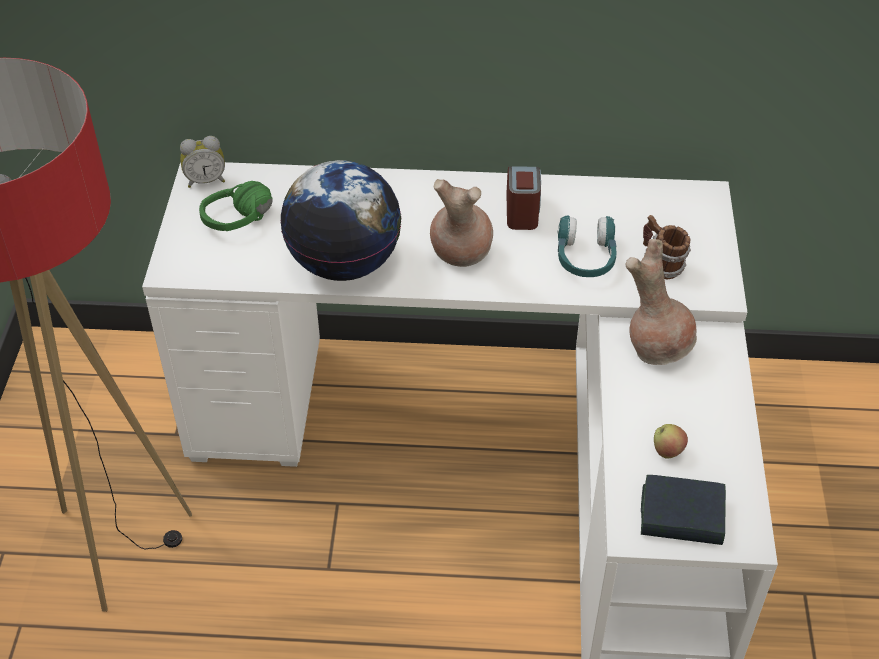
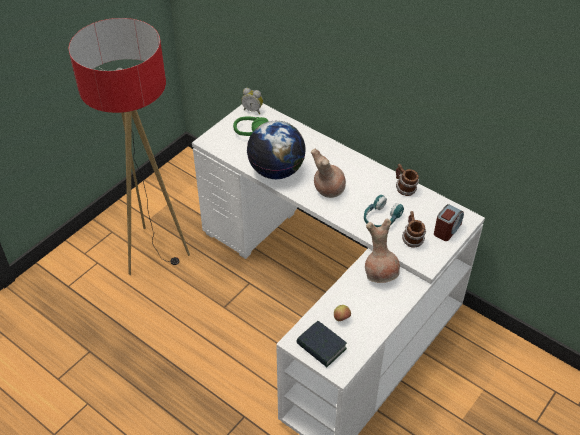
camera: 35 degrees right, 0 degrees up
(522, 211) = (373, 185): alarm clock -> alarm clock (447, 229)
(576, 194) = (404, 189): none -> mug

